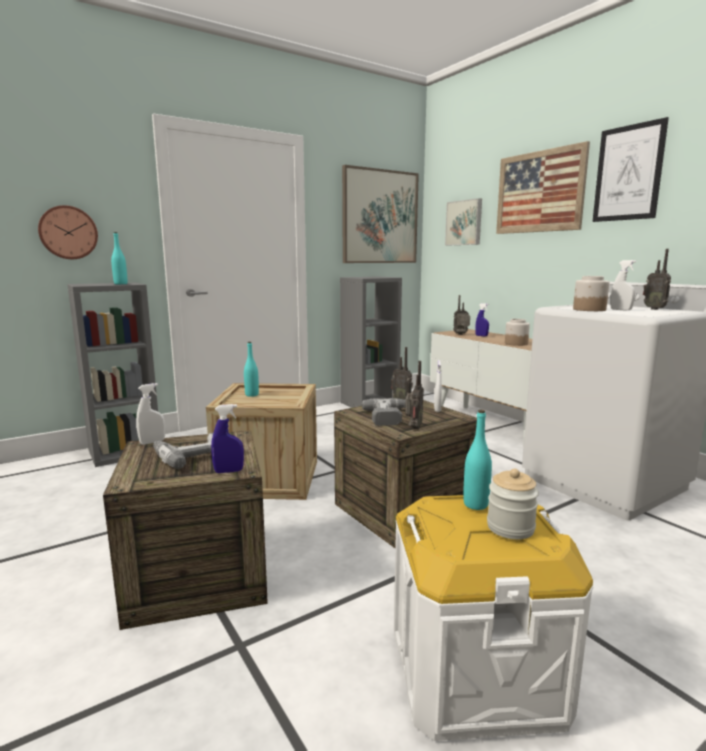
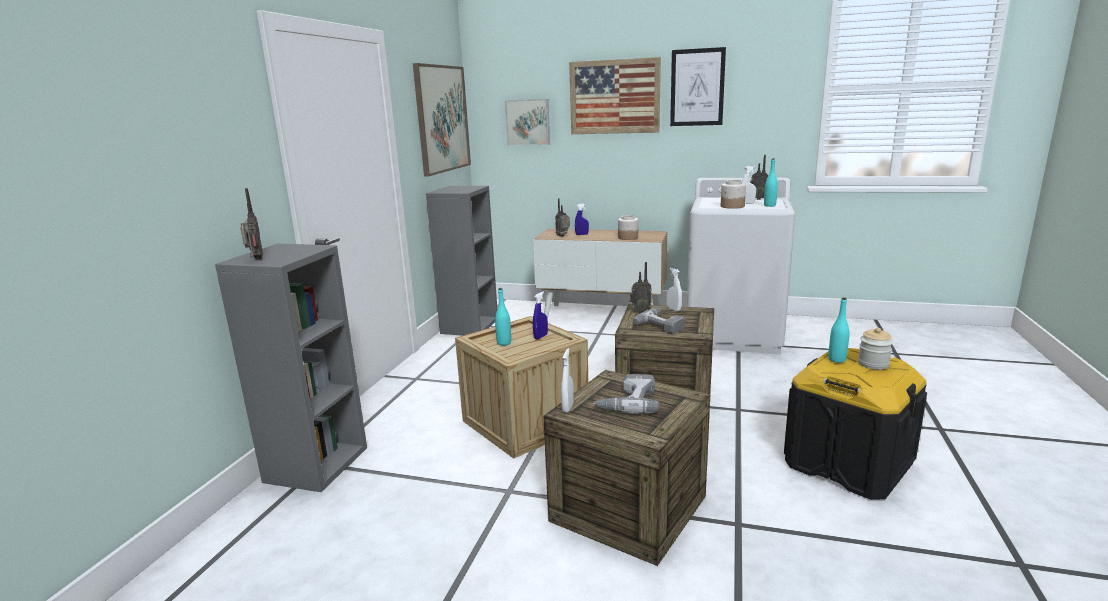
camera: 40 degrees left, 5 degrees up
(68, 232) = (198, 190): wall clock -> none
(120, 284) = (302, 250): turquoise bottle -> turquoise bottle (769, 205)
(228, 471) = (683, 400): blue spray bottle -> blue spray bottle (540, 337)
(413, 428) = (697, 328): radio -> radio (255, 259)
(475, 671) = (848, 463): white storage box -> black storage box

